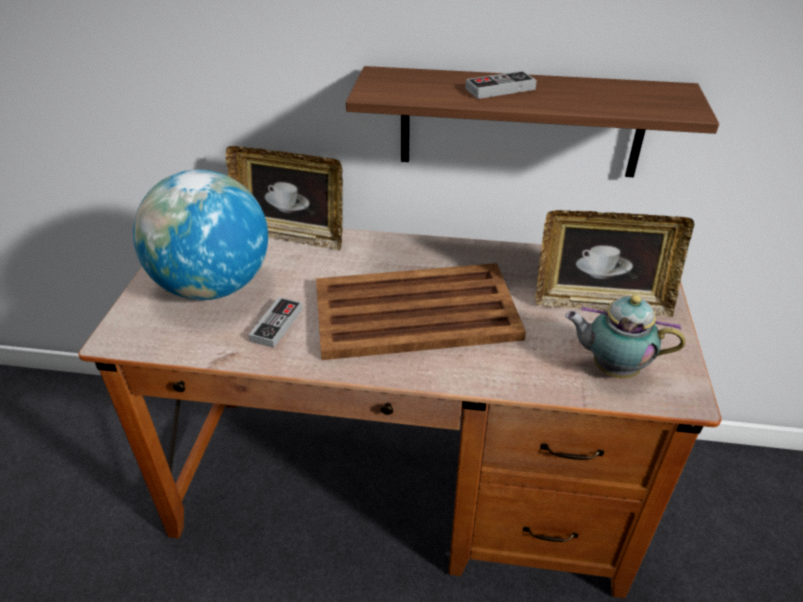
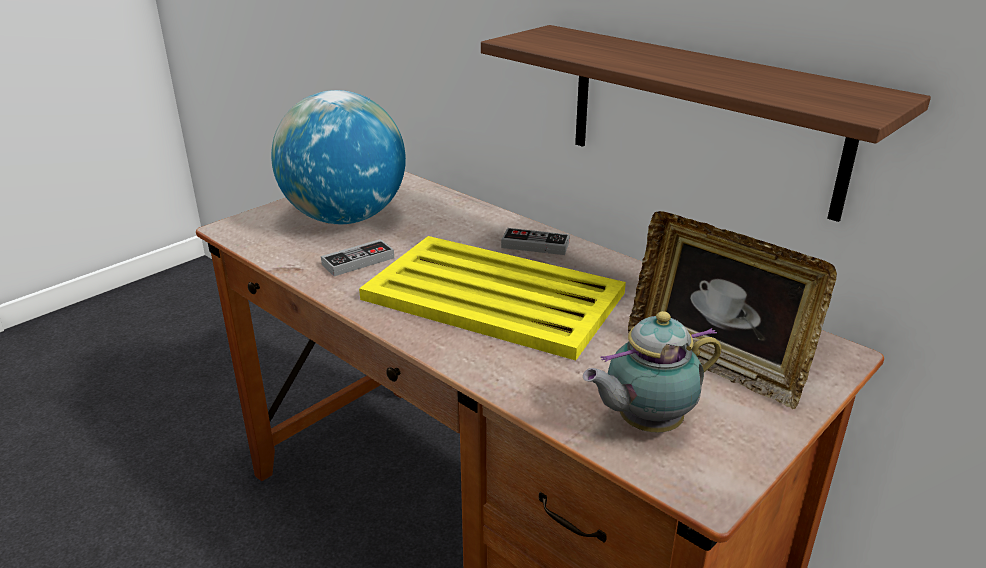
camera: 35 degrees right, 10 degrees down
(290, 235) = (457, 202): picture frame -> none
(413, 312) = (491, 295): brown tray -> yellow tray
(500, 89) = (652, 58): game controller -> game controller (535, 245)
(611, 368) = (645, 424): teapot -> teapot turned 75 degrees counterclockwise

